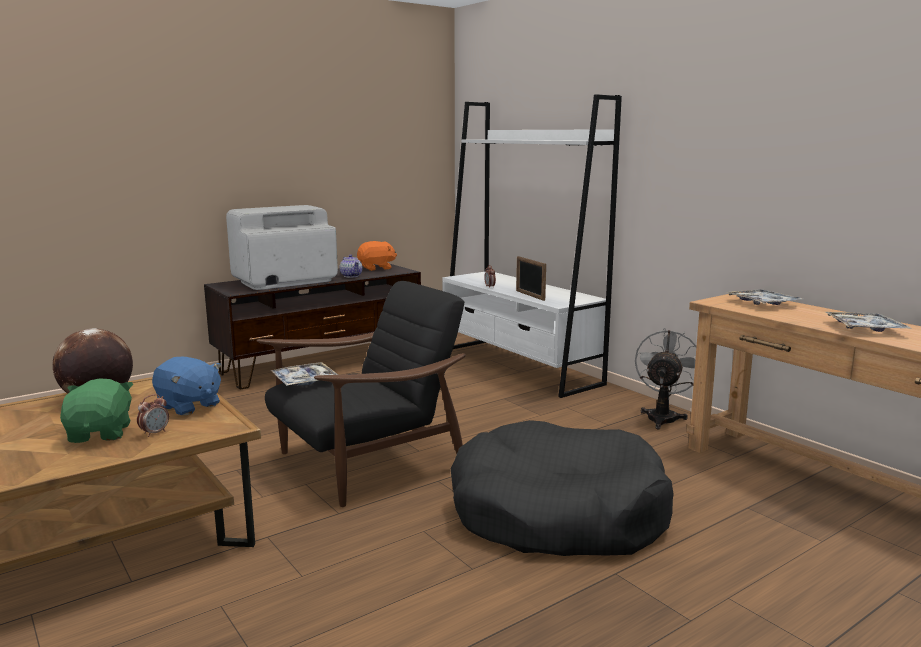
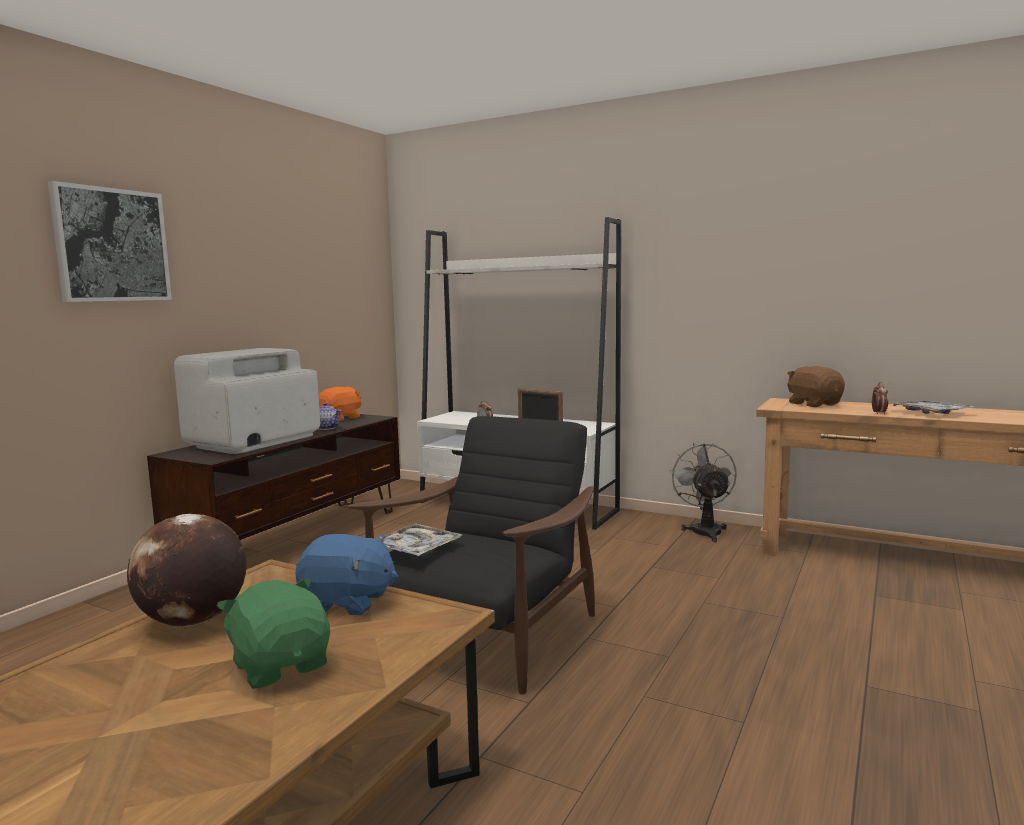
camera: 25 degrees left, 5 degrees down
(155, 433) = (361, 646): alarm clock -> alarm clock (878, 413)
(180, 123) = (112, 245): none -> picture
(557, 513) = (741, 641): black dog bed -> none
(763, 303) = (814, 404): tray -> brown plush toy

